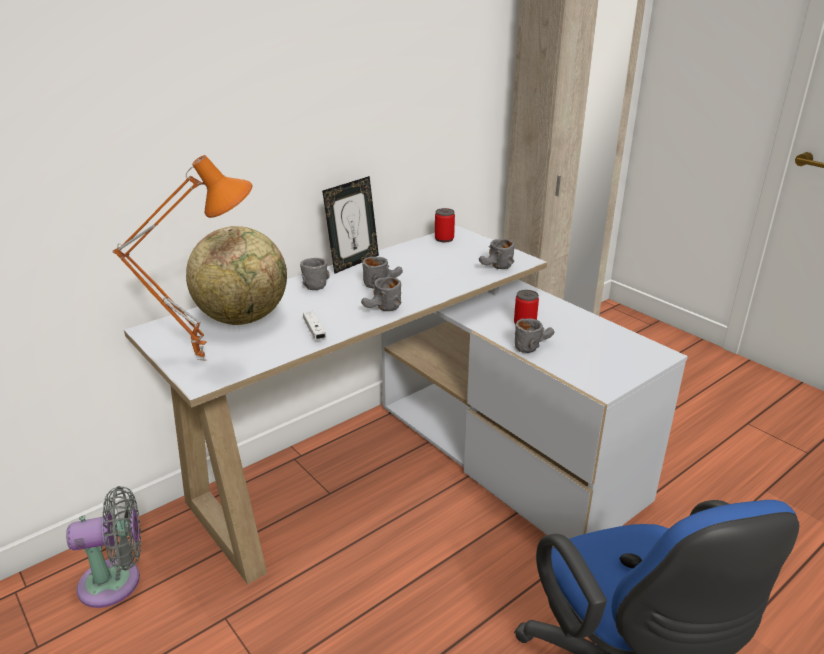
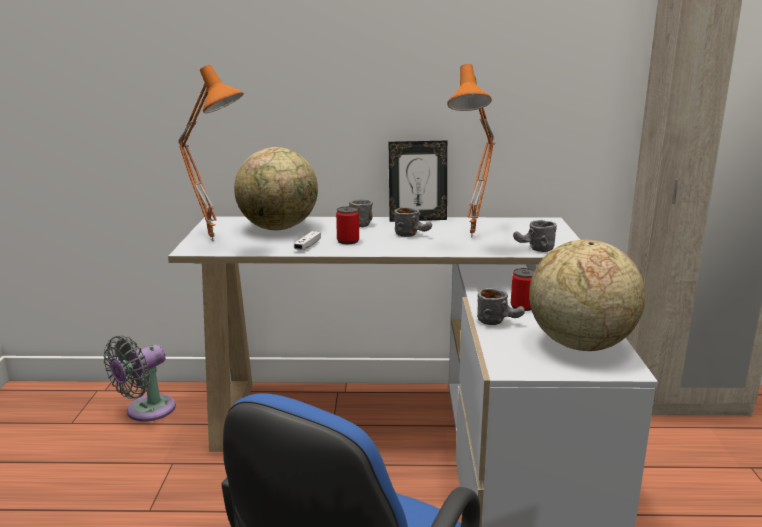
camera: 40 degrees right, 10 degrees down
(116, 582) = (146, 411): grey fan -> grey fan turned 105 degrees clockwise
(382, 309) = (379, 248): grey mug -> none
(435, 269) = (475, 237): none -> orange table lamp
(444, 239) = (526, 222): can -> can (348, 241)
(608, 345) = (579, 345): none -> globe

